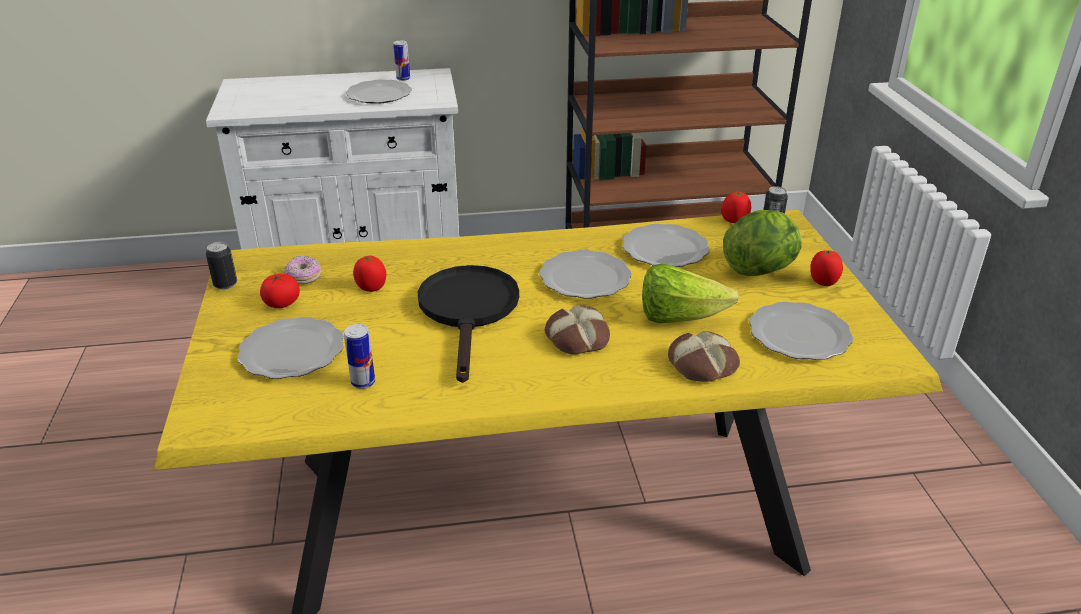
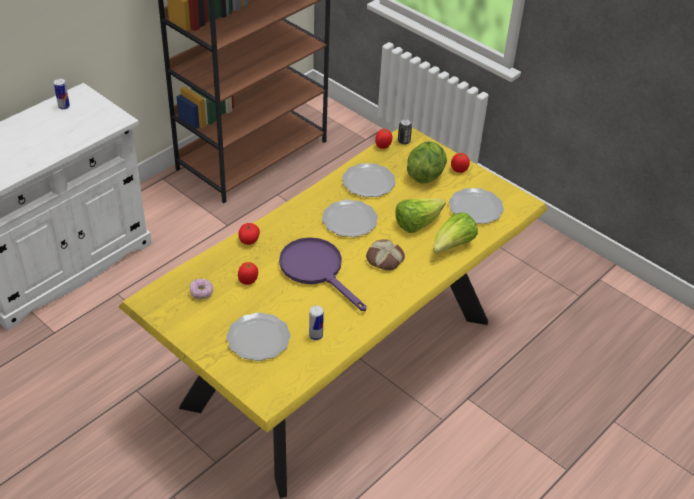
camera: 40 degrees left, 10 degrees up
(225, 284) = (162, 320): can -> none
(282, 303) = (213, 315): tomato -> tomato (249, 240)
(378, 95) = (67, 130): plate -> none
(469, 312) = (317, 270): black frying pan -> purple frying pan
(702, 365) = (452, 246): bread -> lettuce

